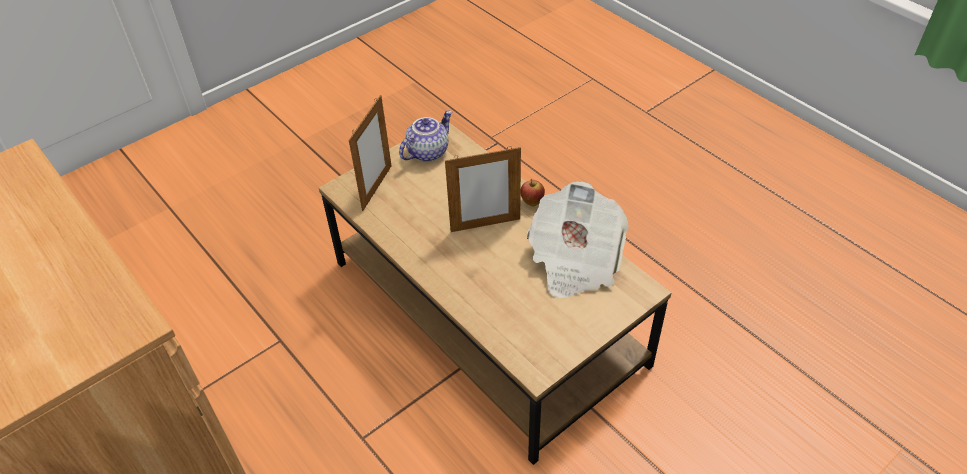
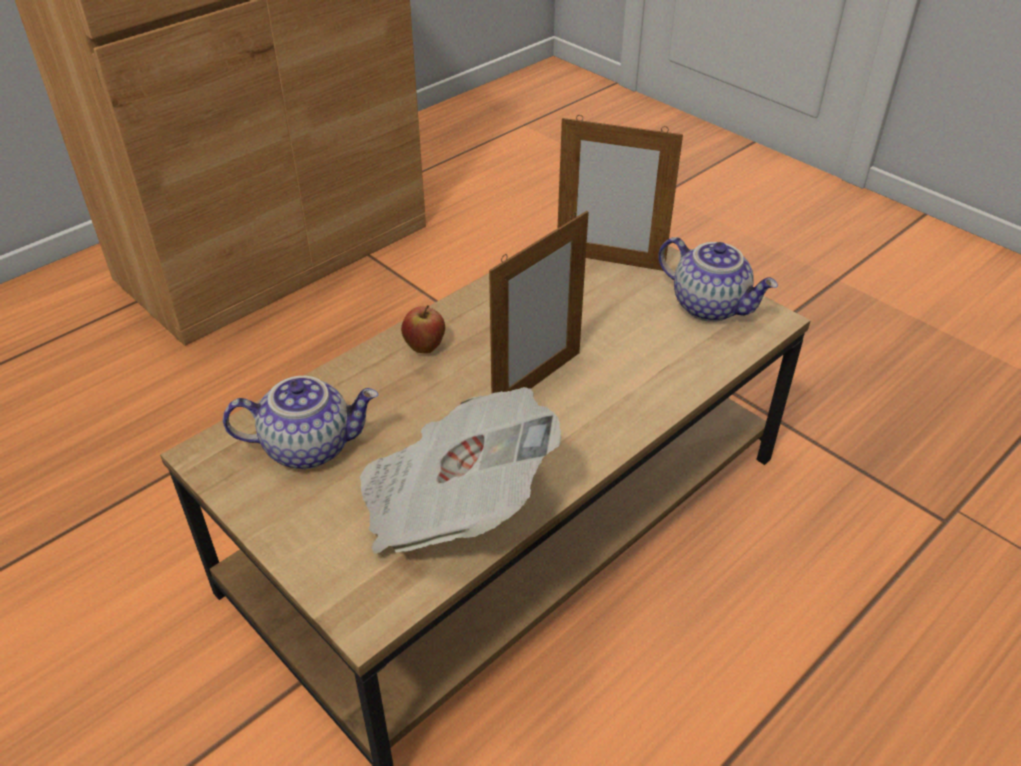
camera: 85 degrees right, 5 degrees down
(485, 225) = (537, 382): picture frame -> picture frame turned 120 degrees counterclockwise
(531, 322) = (309, 446): none -> teapot
(532, 202) = (602, 442): apple -> apple (425, 348)

